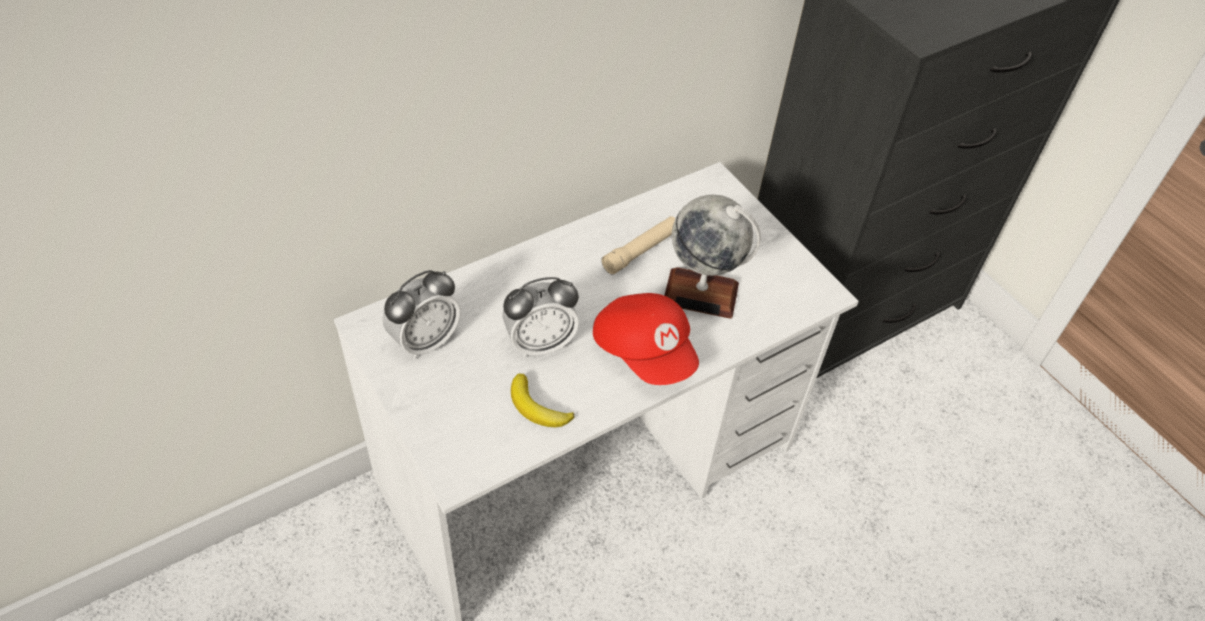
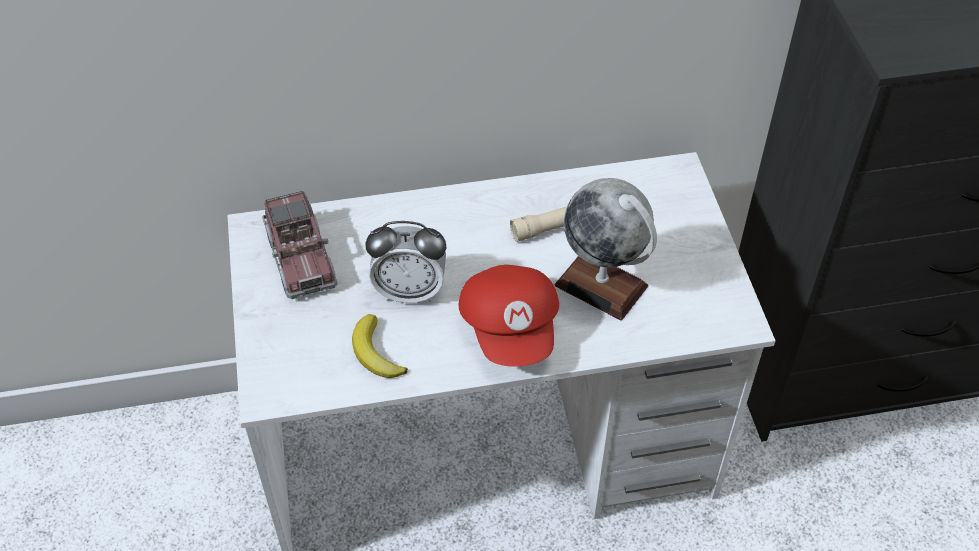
camera: 25 degrees right, 0 degrees up
(425, 341) = (300, 258): alarm clock -> toy truck

